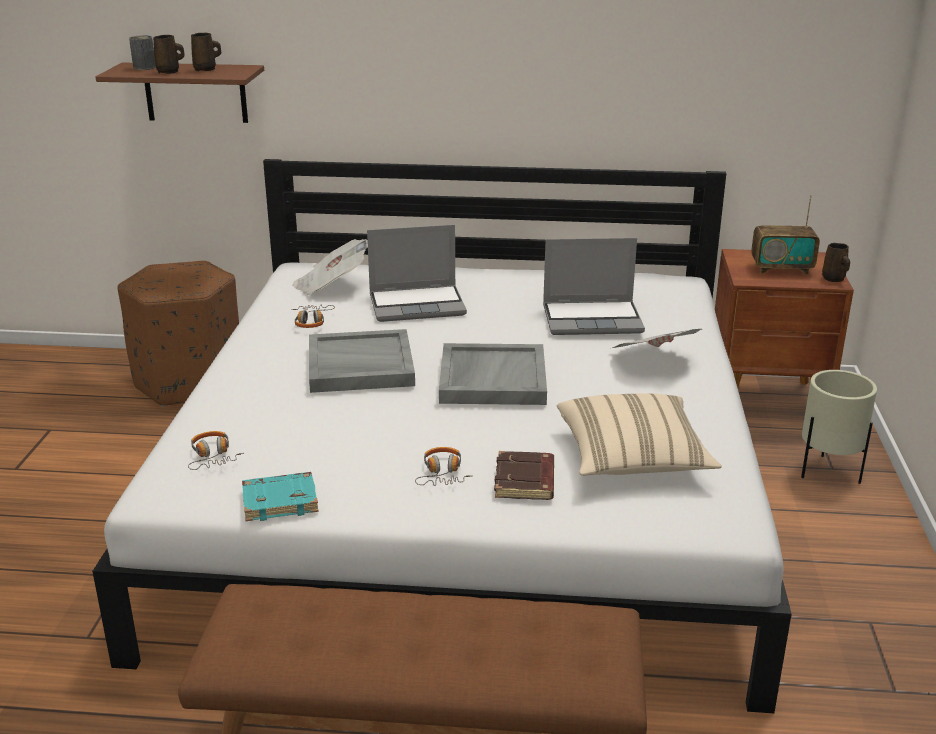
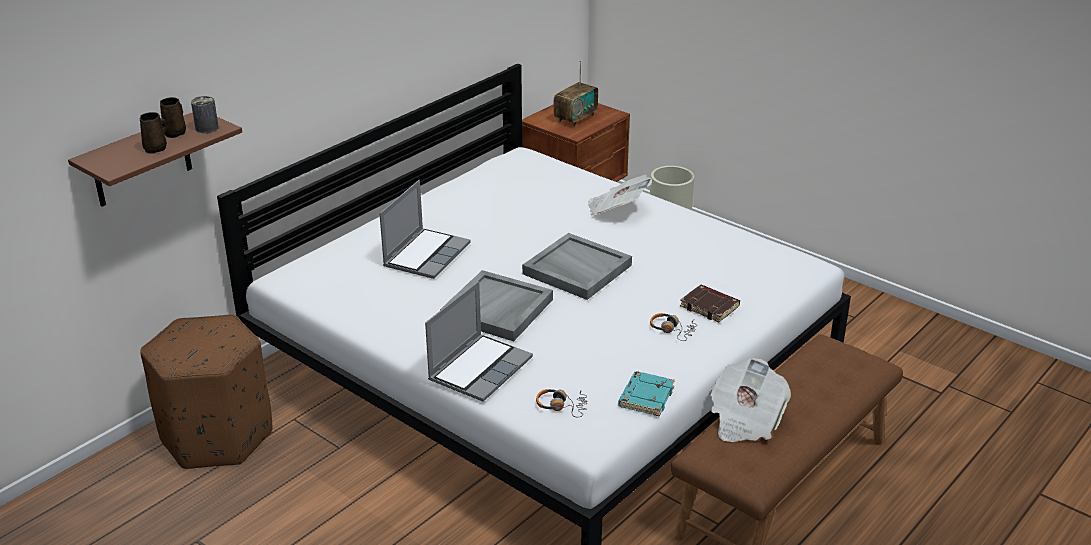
camera: 55 degrees left, 5 degrees up
(144, 67) = (116, 154): can -> can (207, 128)
(312, 321) = (395, 305): headphones -> none
(331, 286) = (341, 277): newspaper -> newspaper (745, 419)
(593, 319) = (541, 204): laptop -> laptop (480, 368)
(632, 459) = (720, 266): beige pillow -> none
(834, 279) = (610, 112): brown mug -> none

